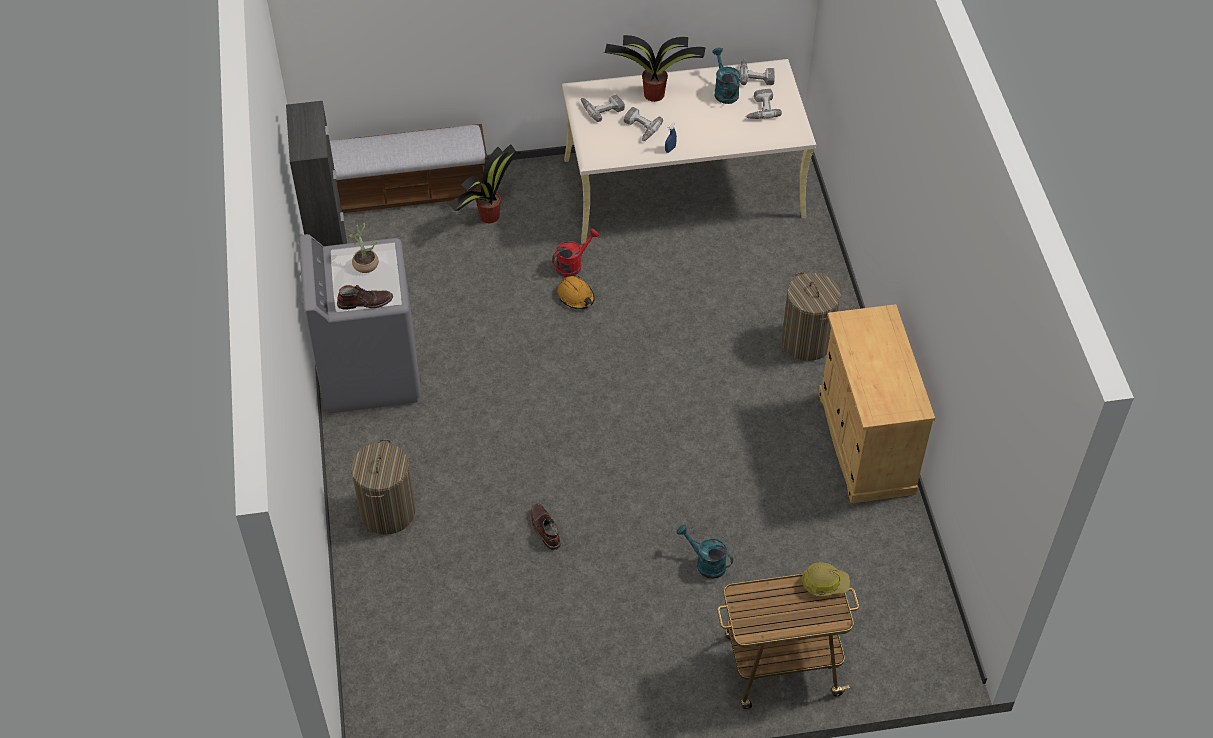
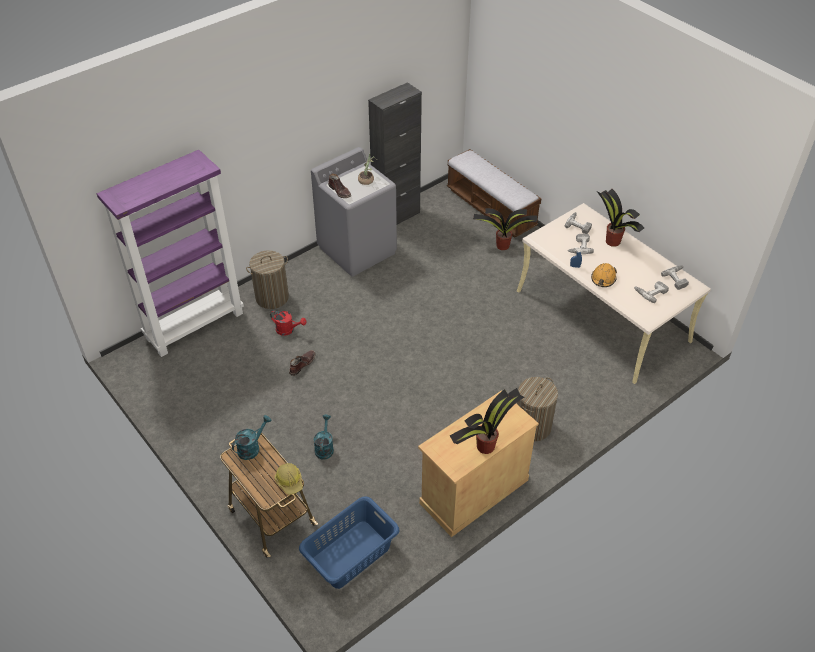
camera: 60 degrees right, 5 degrees down
(372, 629) = (195, 325): none -> purple bookcase
(572, 265) = (498, 294): red watering can -> red watering can (288, 330)
(576, 296) = (475, 305): orange hard hat -> orange hard hat (603, 279)
(724, 91) = (648, 270): turquoise watering can -> turquoise watering can (252, 447)
(883, 605) = (350, 554): none -> blue laundry basket
(901, 367) = (484, 447): none -> potted plant

